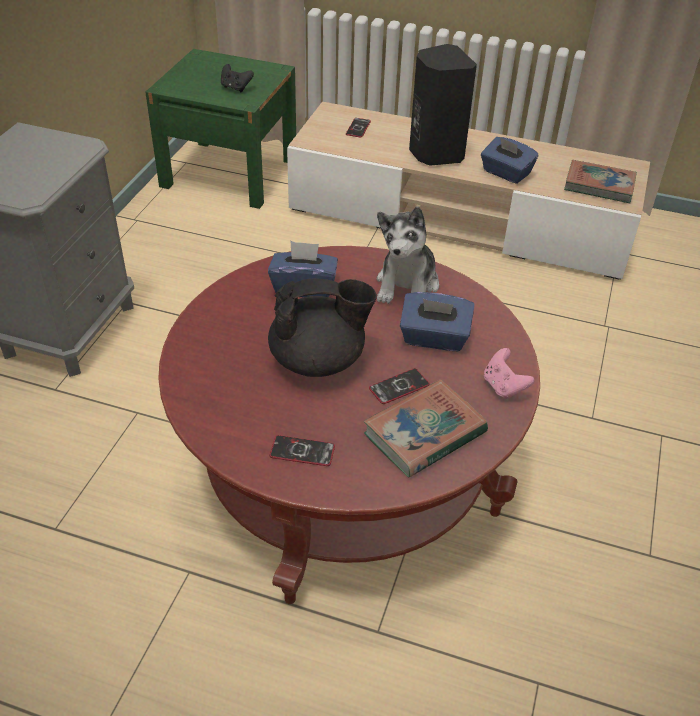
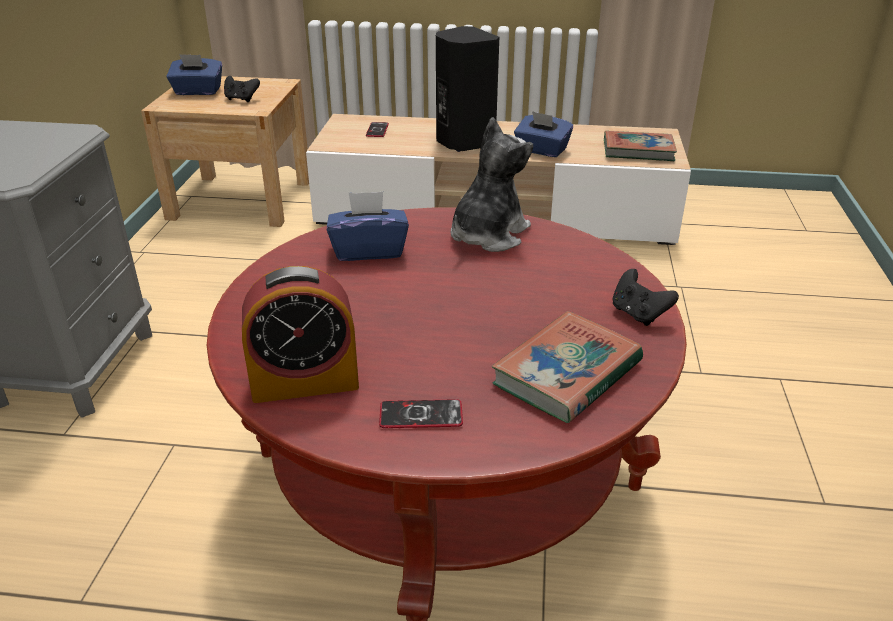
camera: 10 degrees left, 10 degrees down
(224, 408) = (305, 382): none -> alarm clock
(229, 172) = (241, 199): green nightstand -> beige nightstand
(319, 360) = (410, 317): black teapot -> none
(399, 387) = (517, 331): phone -> none
(407, 285) = (487, 235): plush toy -> plush toy turned 150 degrees counterclockwise
(434, 338) = (538, 279): blue tissue box -> blue tissue box (198, 91)
(503, 386) = (638, 314): pink game controller -> black game controller

